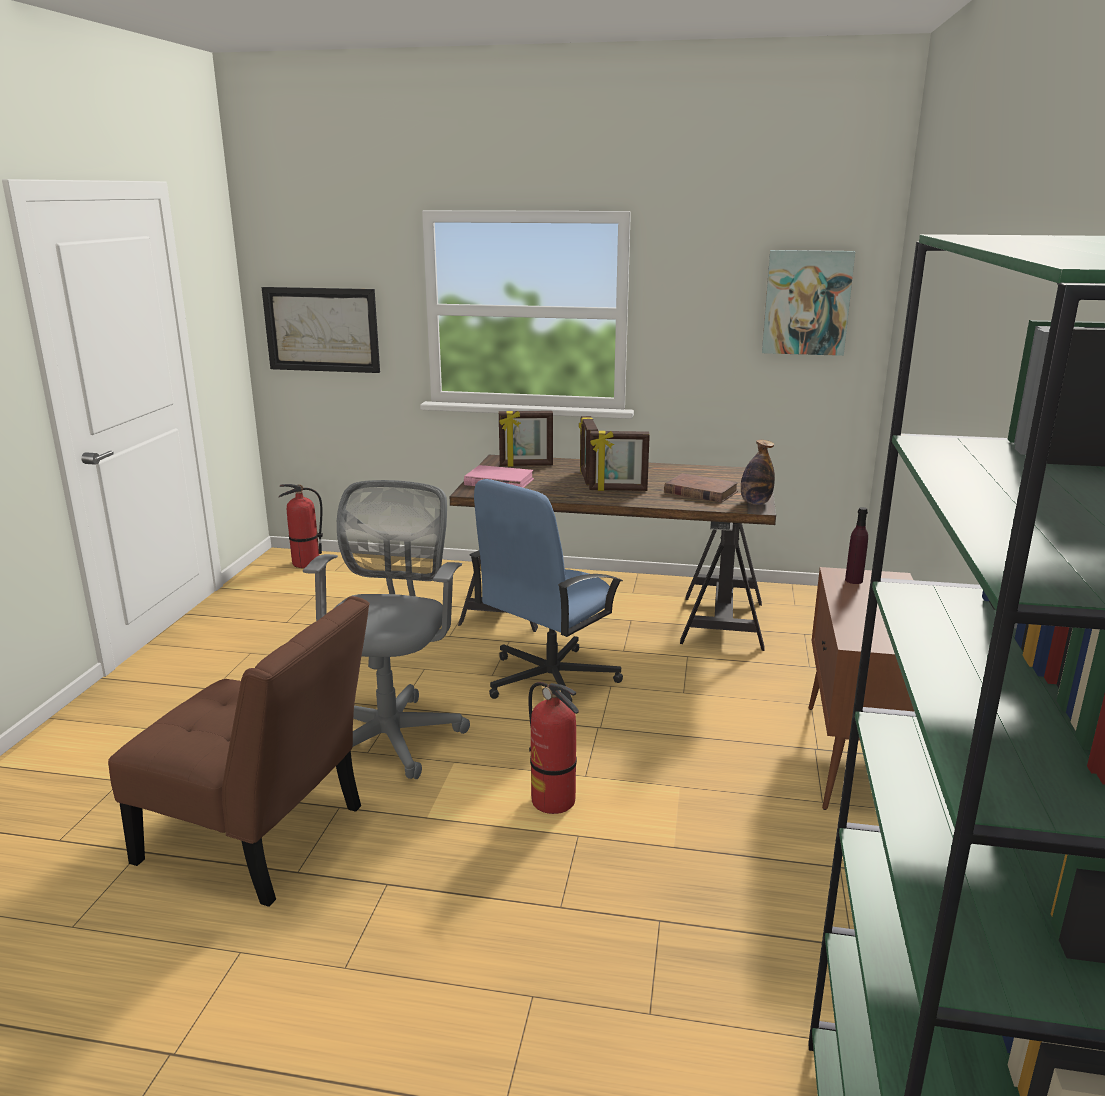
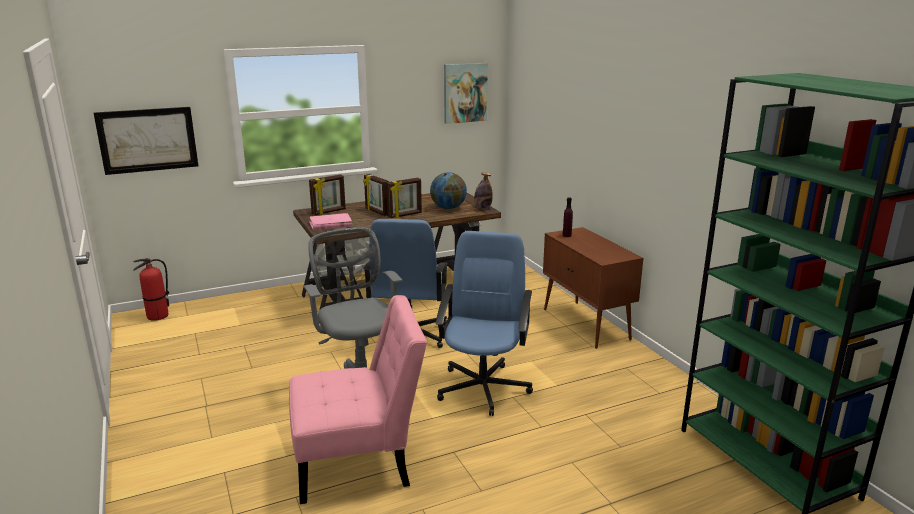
camera: 35 degrees left, 0 degrees up
(261, 839) = (359, 462): brown chair -> pink chair
(554, 801) = (483, 387): fire extinguisher -> blue office chair
(700, 492) = (448, 208): brown book -> globe

